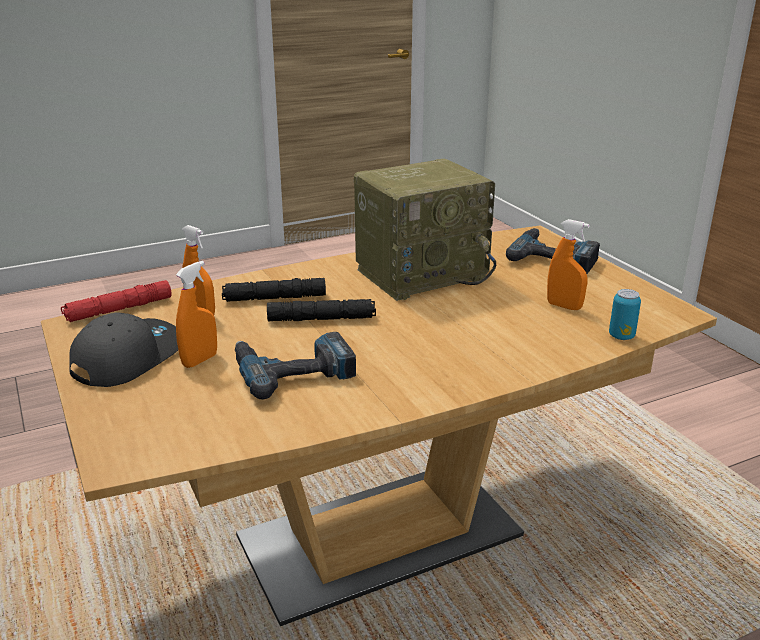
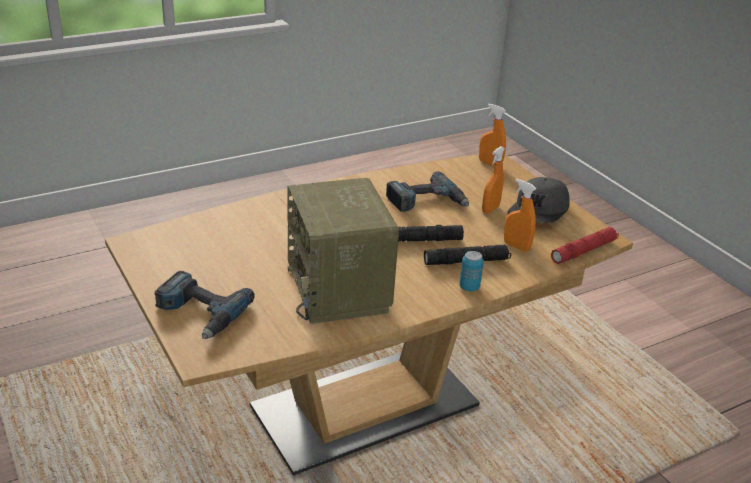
camera: 175 degrees right, 5 degrees up
(422, 273) = (340, 290): radio -> radio turned 75 degrees counterclockwise
(564, 306) = (223, 250): orange spray bottle -> orange spray bottle (490, 163)
(621, 336) = (195, 222): can -> can (469, 287)

